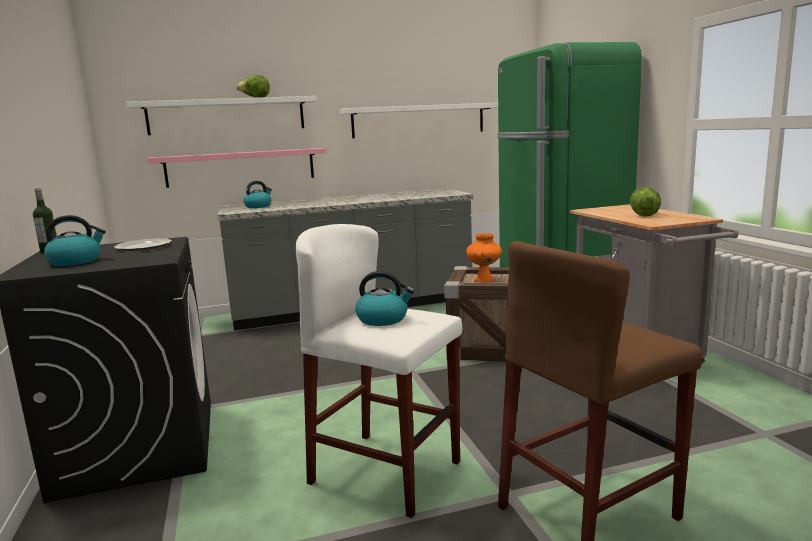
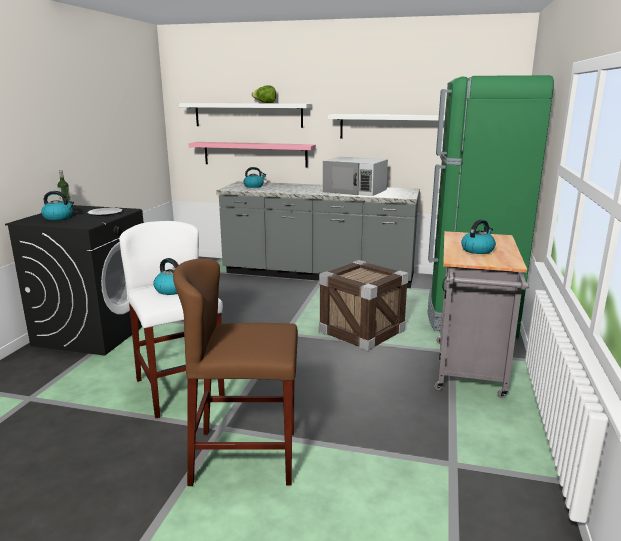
camera: 30 degrees right, 5 degrees up
(391, 196) = (355, 191): none -> white microwave
(484, 280) = (360, 276): orange vase -> none
(644, 215) = (477, 250): lettuce -> kettle

